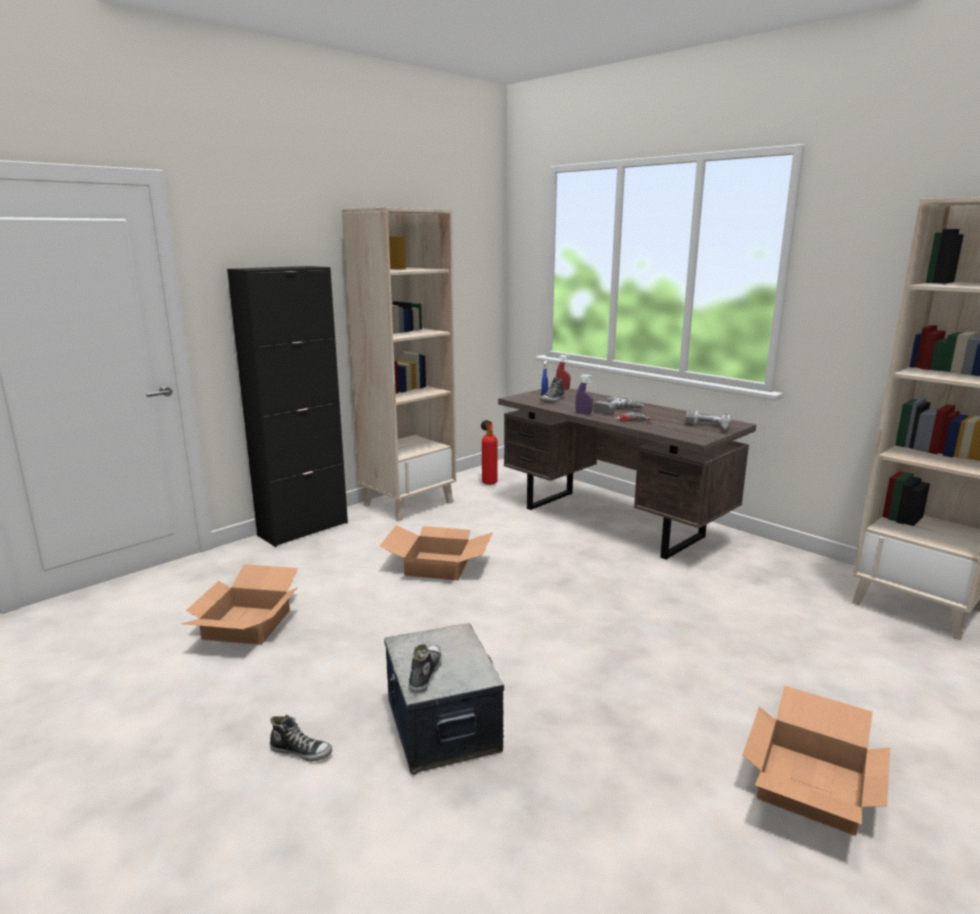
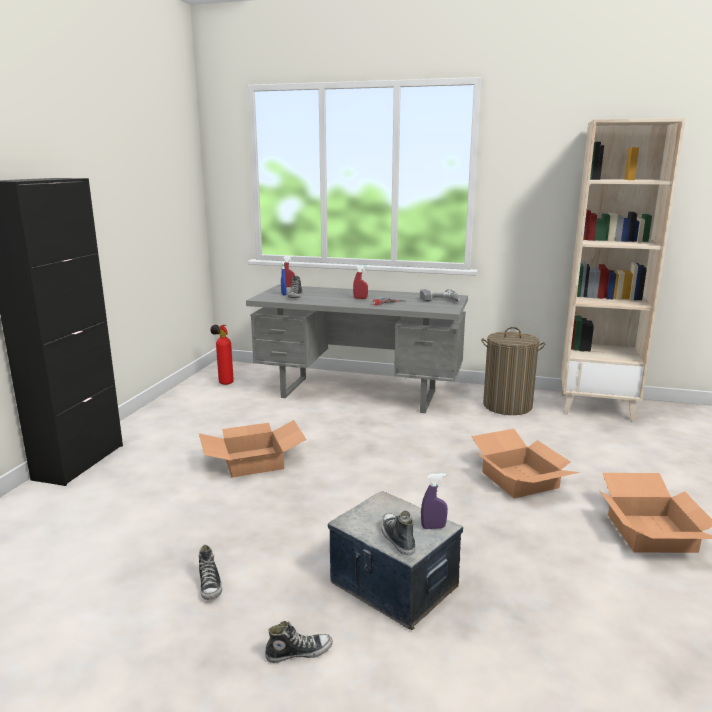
camera: 30 degrees left, 0 degrees up
(246, 623) = (115, 565): cardboard box -> cardboard box (518, 479)
(294, 666) = (210, 585): none -> shoe
(408, 503) = (167, 415): beige bookcase -> none
(583, 413) = (337, 303): purple spray bottle -> purple spray bottle (433, 527)
(613, 522) = (360, 394): brown desk -> grey desk
(617, 411) = (360, 298): power drill -> red spray bottle
(782, 575) = (507, 406): none -> laundry basket

